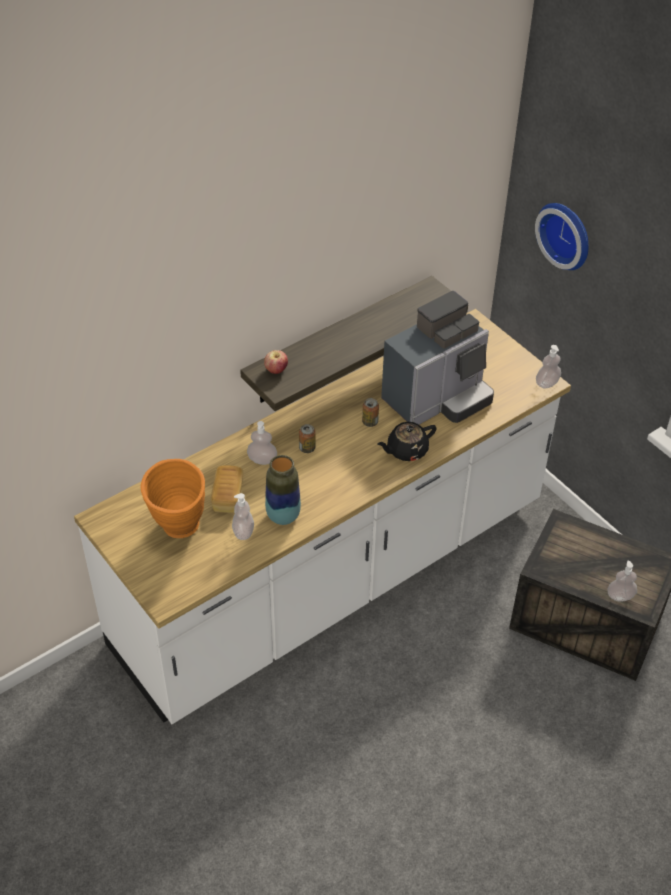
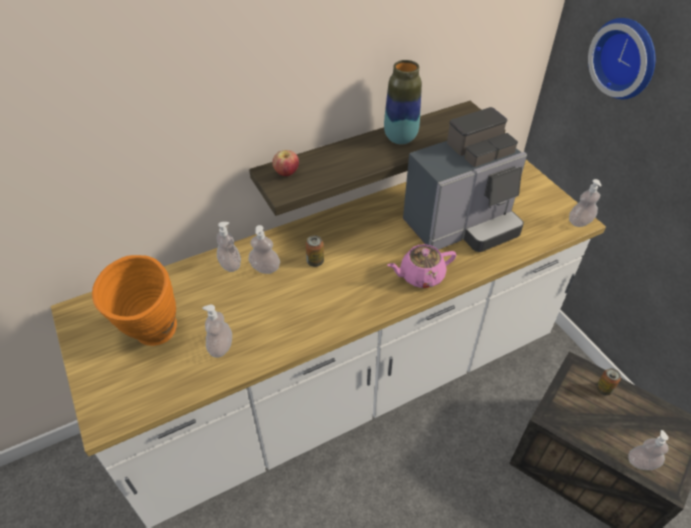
camera: 10 degrees right, 0 degrees up
(228, 460) = (230, 265): none -> soap dispenser
(228, 497) = (217, 304): bread -> none
(283, 516) = (270, 334): vase -> vase (400, 138)
(370, 422) = (387, 241): can -> can (603, 389)
(406, 450) = (420, 275): black teapot -> pink teapot

